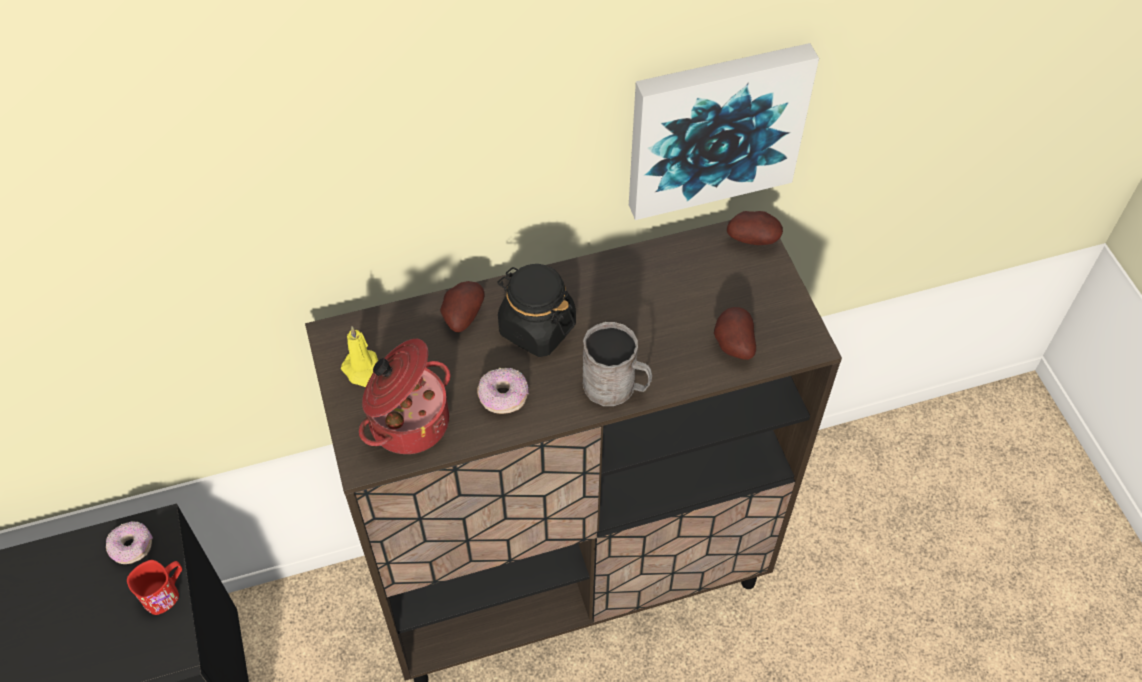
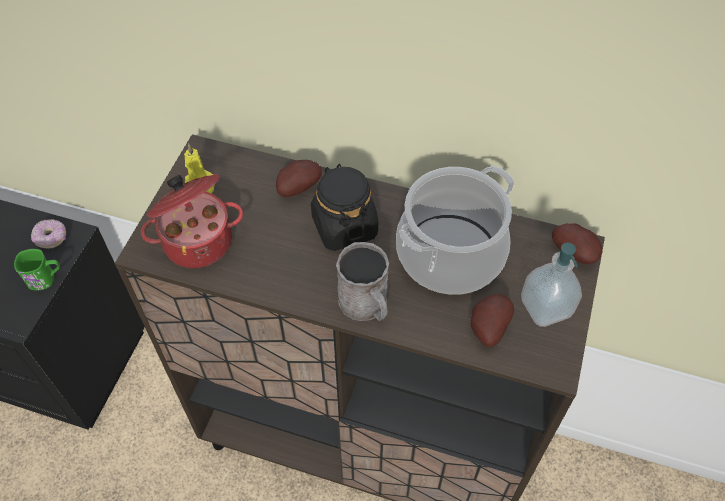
camera: 35 degrees right, 0 degrees up
(166, 592) = (46, 278): red mug -> green mug
(503, 397) = (277, 263): donut -> none
(651, 300) = (450, 254): none -> cooking pot
(715, 127) = (574, 131): picture -> none
(765, 299) = (545, 307): none -> soap dispenser

